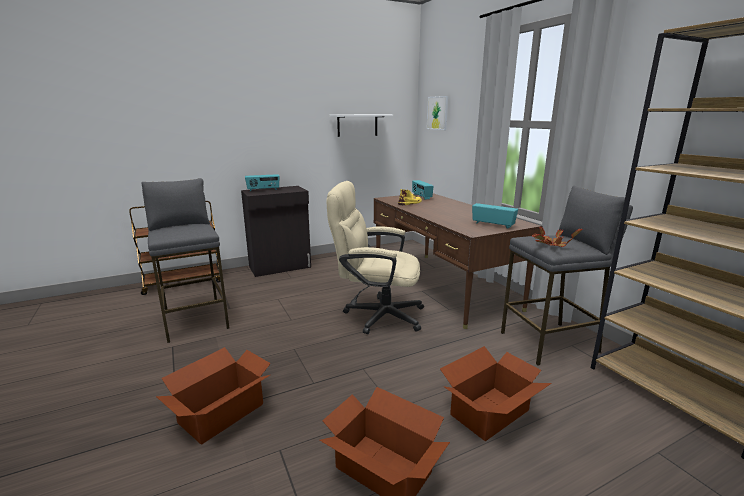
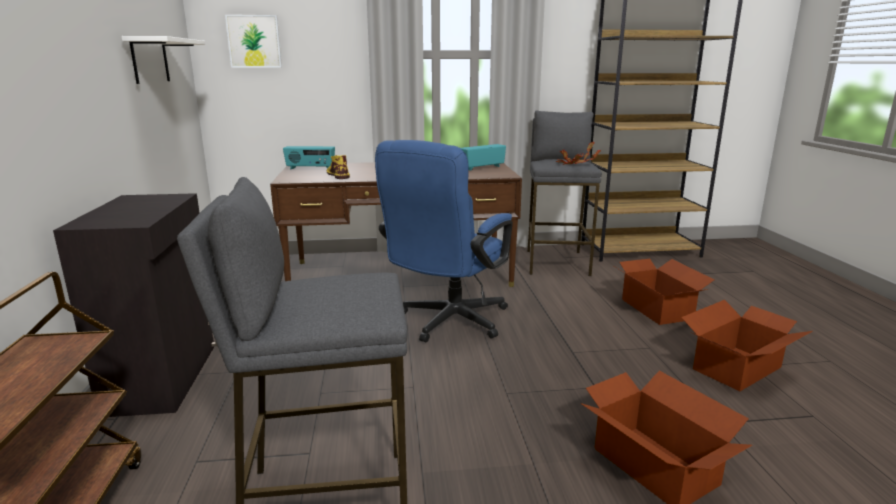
camera: 70 degrees left, 0 degrees up
(263, 190) = (108, 215): radio -> none
(376, 315) = (447, 323): beige office chair -> blue office chair

